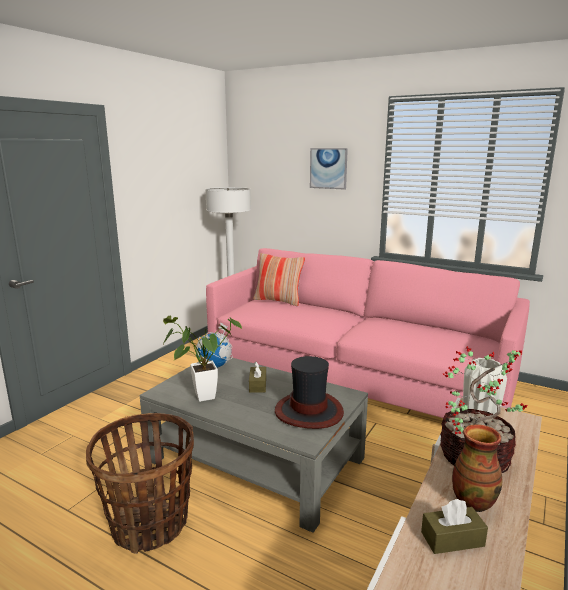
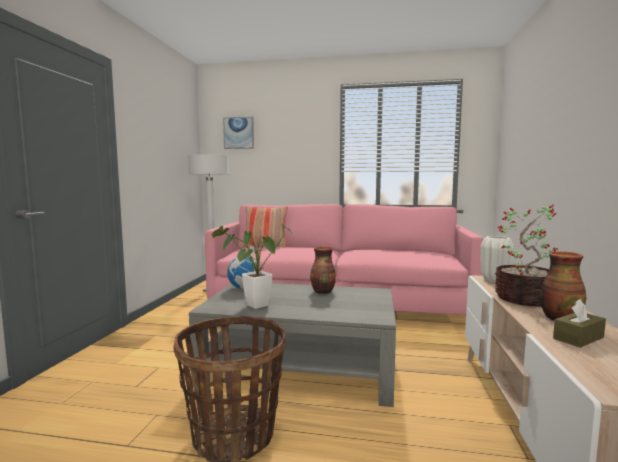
camera: 20 degrees left, 10 degrees down
(257, 385) = (297, 294): brown tissue box -> none
(287, 386) = (323, 292): none -> vase
(309, 411) = (359, 303): hat -> none
(328, 168) = (293, 140): picture -> picture (238, 133)

